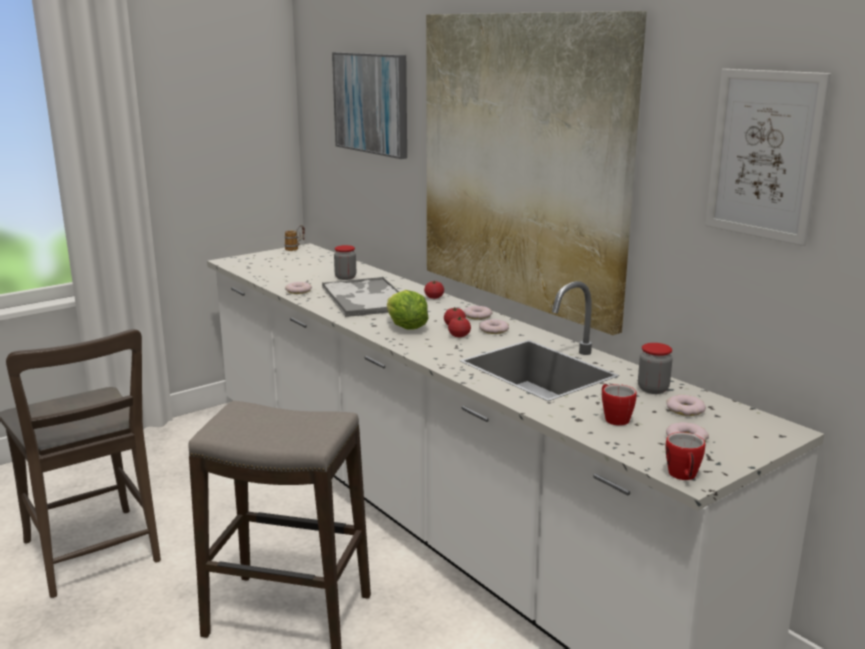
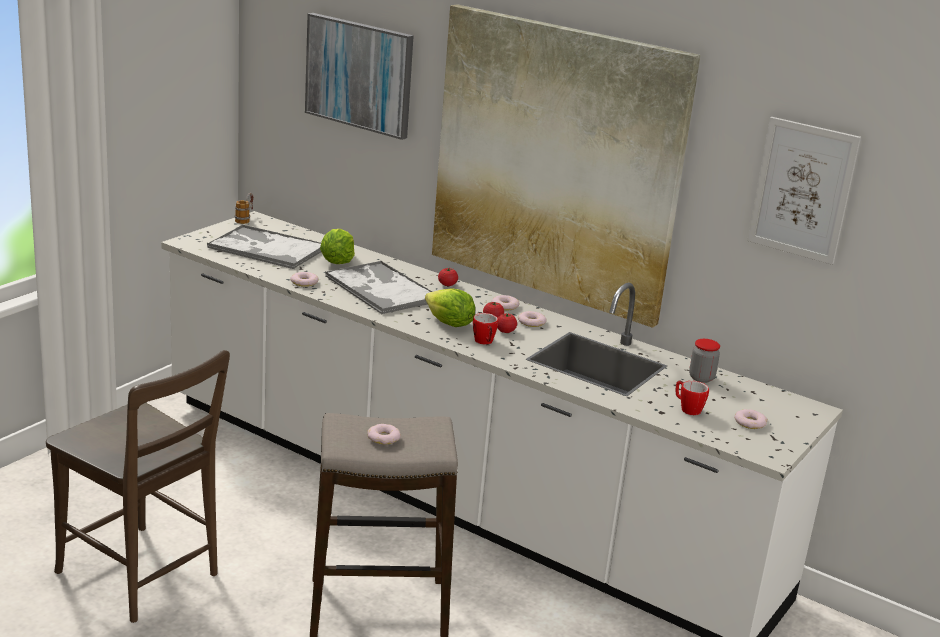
camera: 20 degrees left, 5 degrees up
(291, 267) = (266, 248): none -> tray
(345, 277) = (337, 261): jar -> lettuce
(683, 477) = (764, 456): mug -> mug (484, 342)
(685, 409) = (736, 396): donut -> donut (383, 437)

